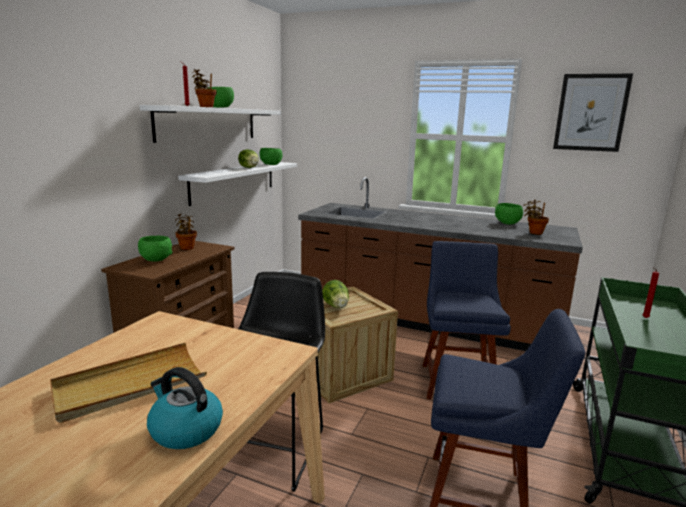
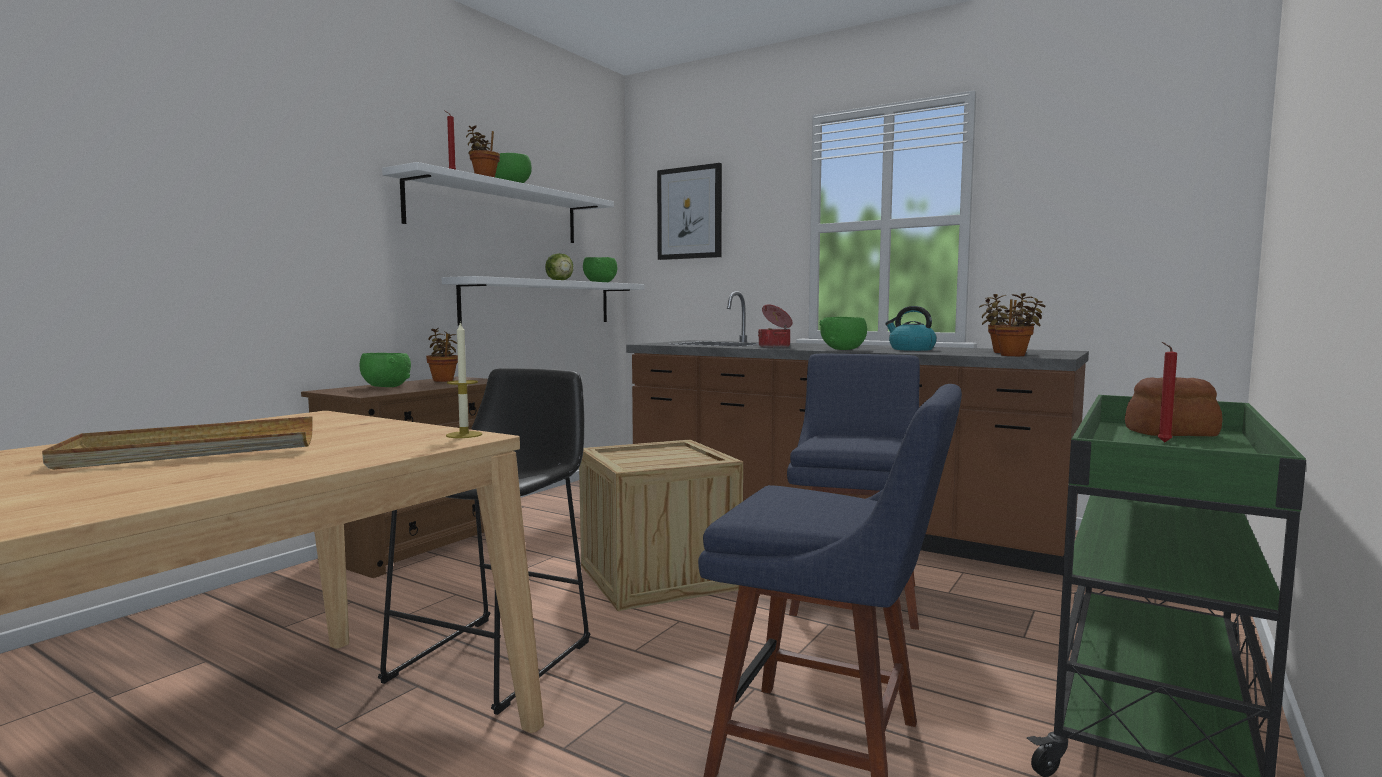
camera: 10 degrees right, 10 degrees down
(185, 430) = (213, 480): kettle -> kettle (911, 349)
(283, 348) = (464, 435): none -> candle
(336, 307) = (646, 457): lettuce -> none
(396, 220) = (775, 346): none -> cooking pot
(508, 223) = (965, 348): green bowl -> green bowl (844, 349)
(546, 239) = (1015, 355): none -> potted plant
(591, 113) = (1097, 161): picture -> picture (689, 213)
(643, 306) = (1172, 433): none -> bread

